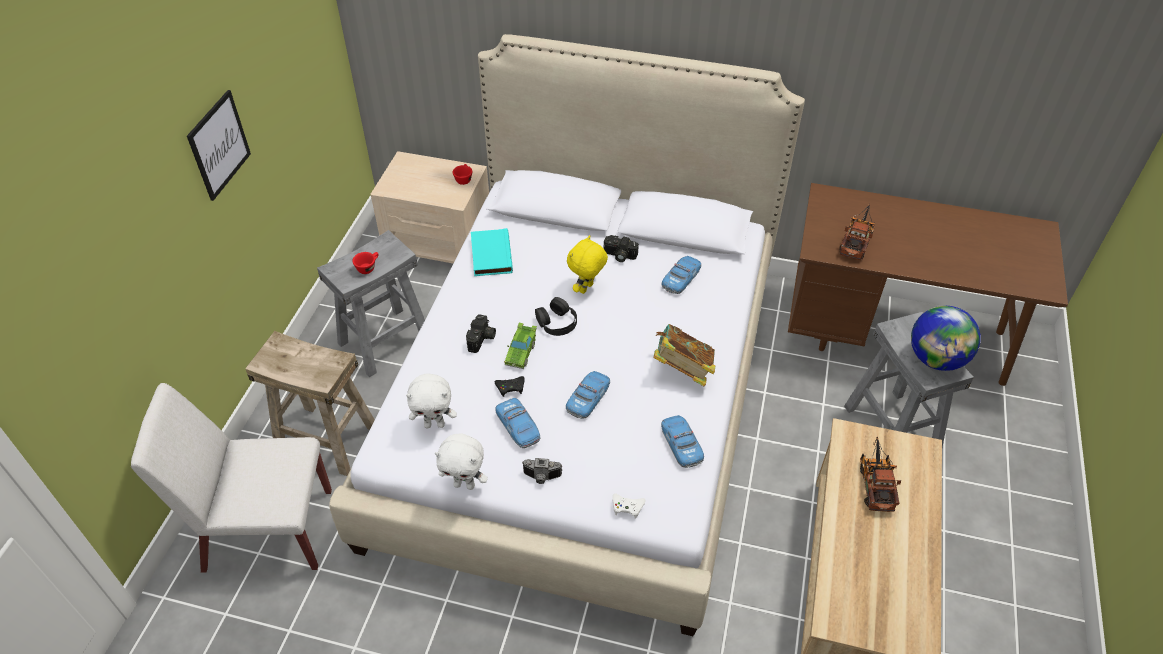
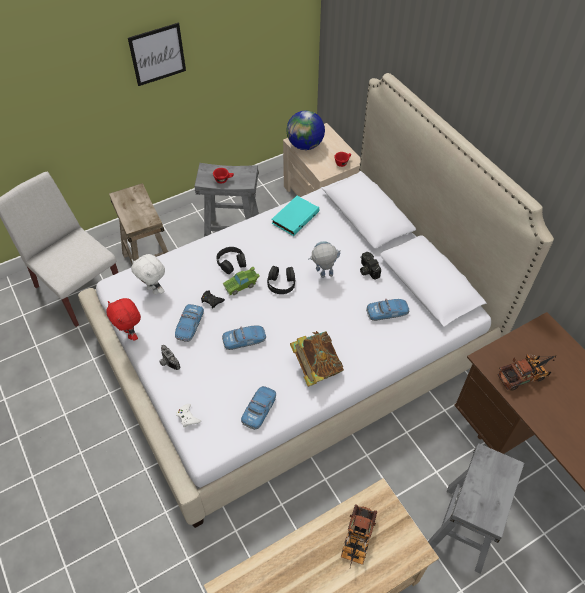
camera: 45 degrees right, 5 degrees up
(465, 484) = (131, 334): white plush toy -> red plush toy
(482, 339) = (231, 262): camera -> black headphones
(587, 289) = (323, 276): yellow plush toy -> toy robot
(875, 483) = (357, 541): toy truck -> toy truck turned 150 degrees clockwise
(936, 359) = (490, 502): globe -> globe (305, 145)

